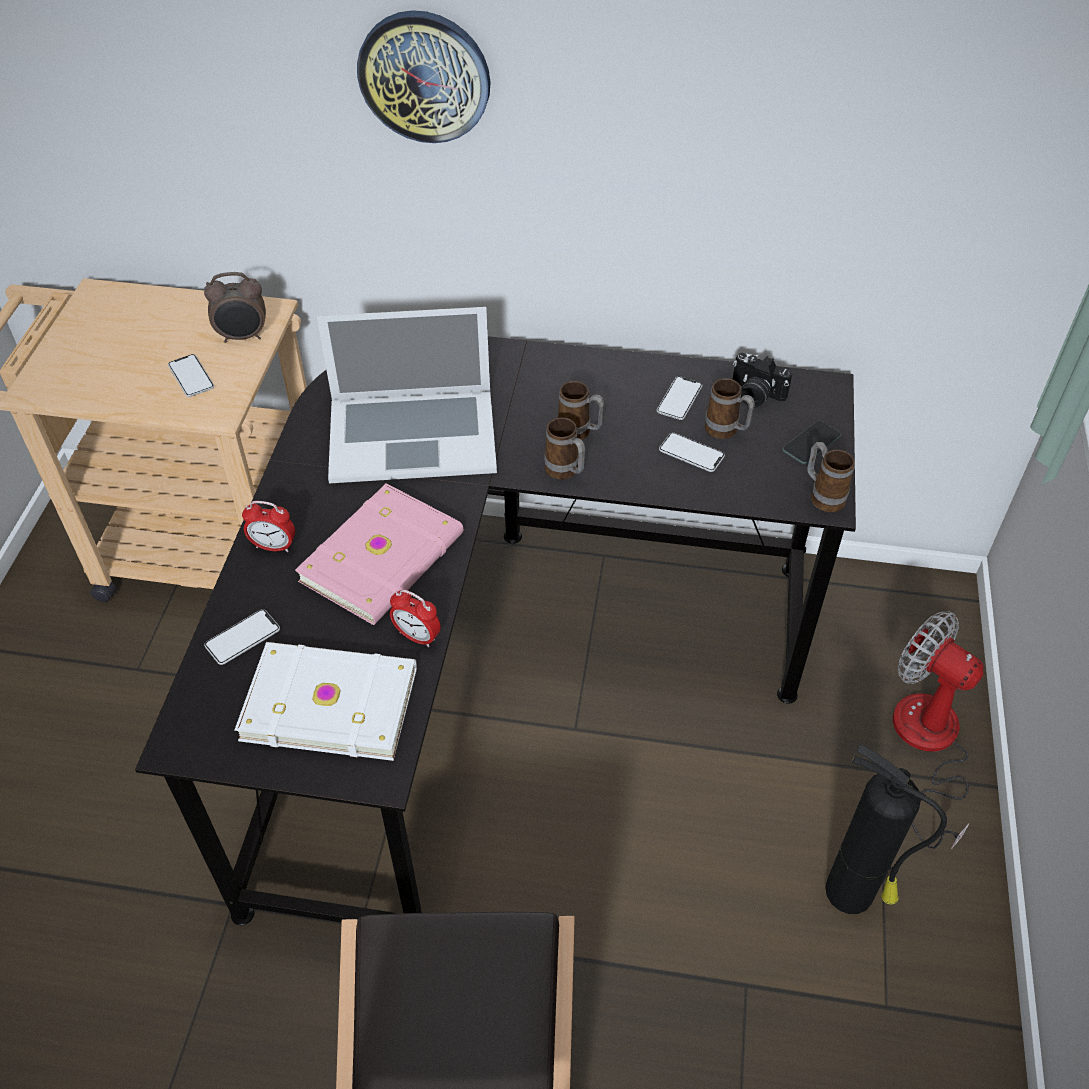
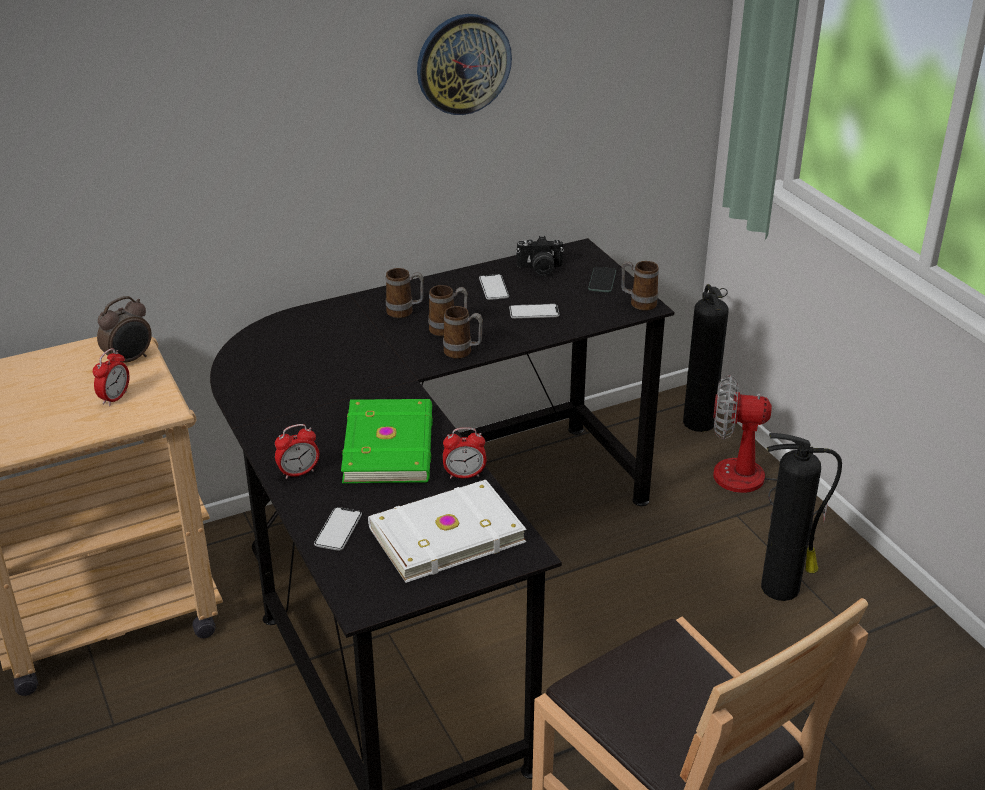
camera: 35 degrees left, 15 degrees down
(191, 376) = (115, 398): phone -> alarm clock
(385, 558) = (391, 445): pink book -> green book
(412, 434) = (328, 373): laptop -> none
(424, 76) = (252, 88): wall clock -> wall clock (463, 64)
(726, 432) = (543, 294): mug -> mug (405, 312)
(939, 627) = (698, 421): none -> fire extinguisher

